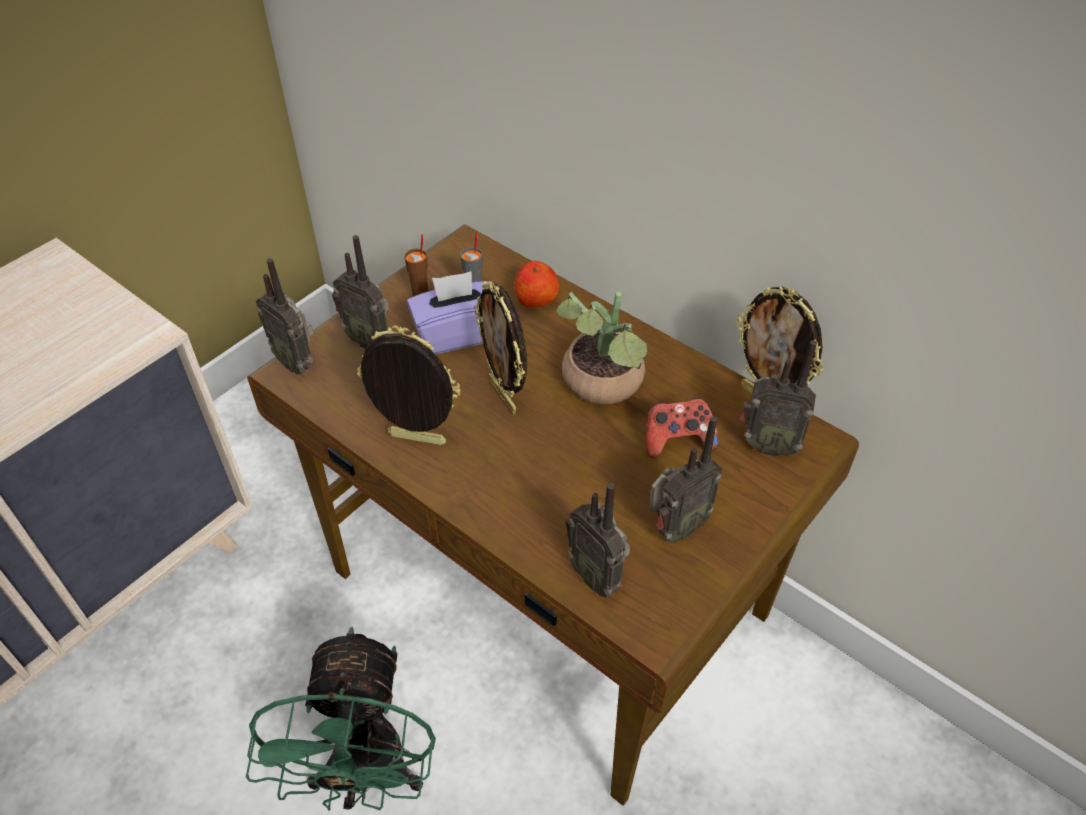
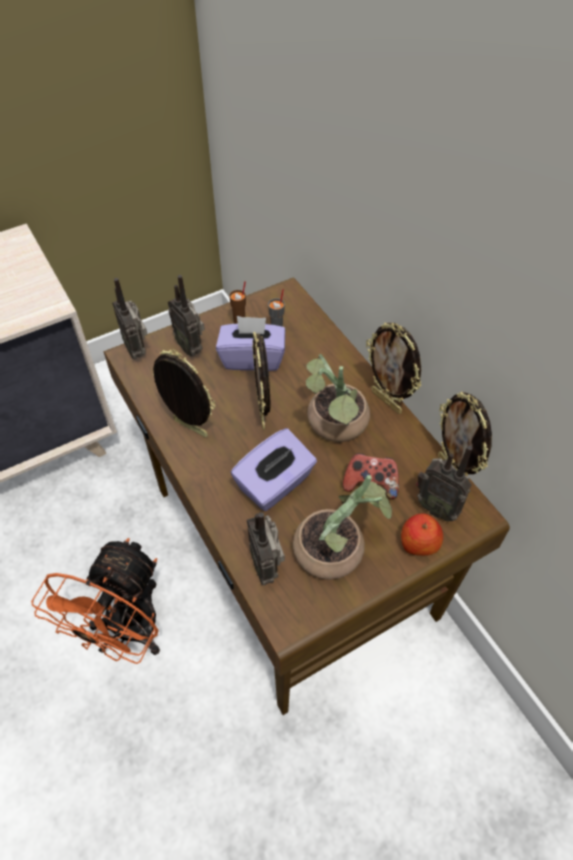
camera: 20 degrees right, 5 degrees up
(366, 776) = (127, 633): green fan -> orange fan
(536, 299) = (318, 347): apple -> apple (419, 543)
(560, 475) = (275, 484): none -> purple tissue box
(651, 340) = (387, 401): none -> picture frame
(675, 529) = (337, 549): radio -> potted plant

